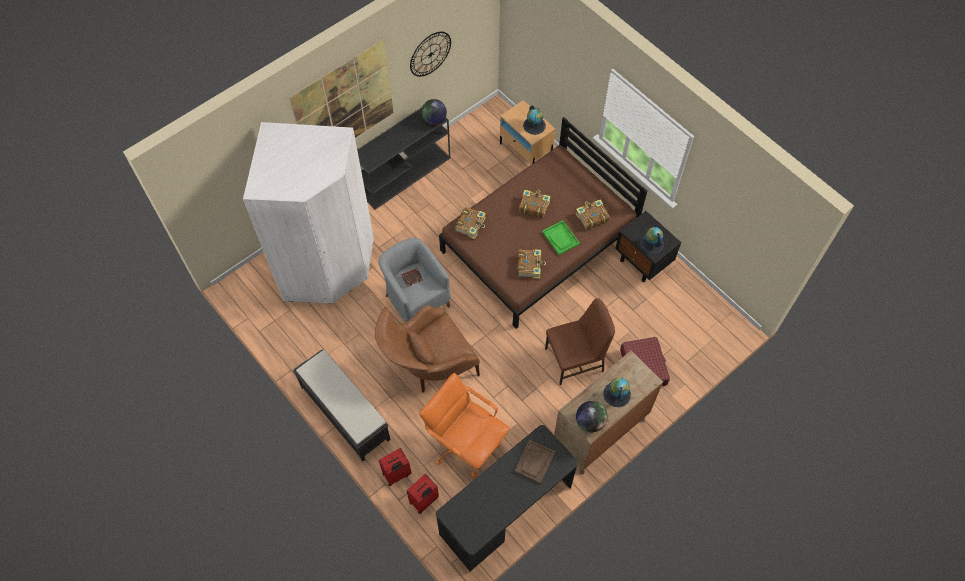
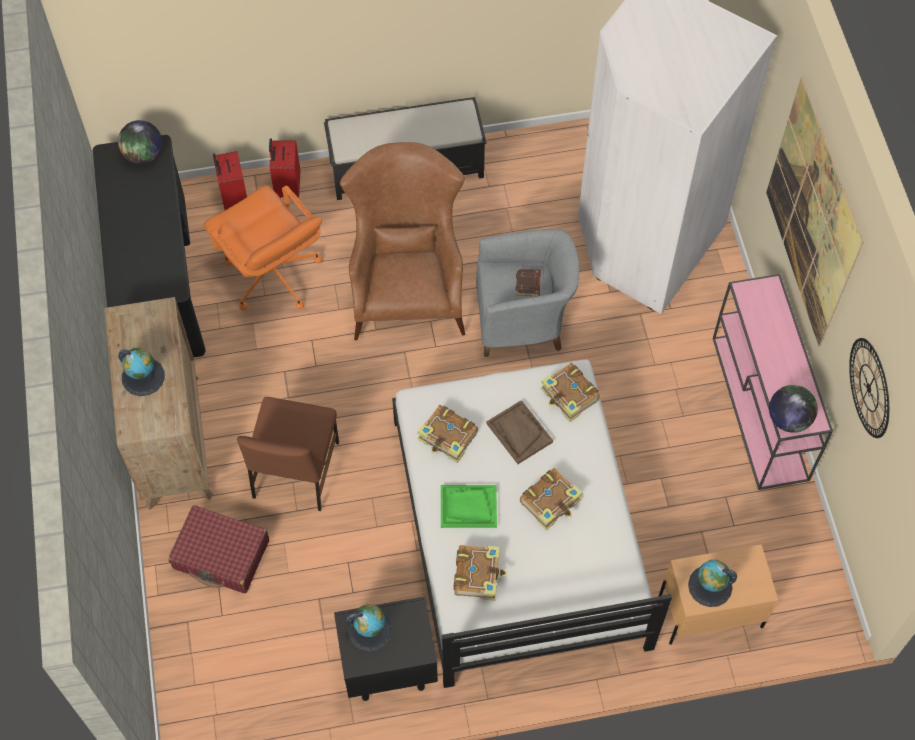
camera: 120 degrees right, 0 degrees up
(405, 174) = (760, 409): black console table -> pink console table
(465, 443) = (273, 276): orange office chair -> orange office chair turned 75 degrees clockwise
(534, 462) = (147, 264): brown tray -> brown tray (519, 433)
(538, 243) = (518, 531): brown bed -> white bed
(590, 422) = (132, 323): globe -> globe (144, 155)

